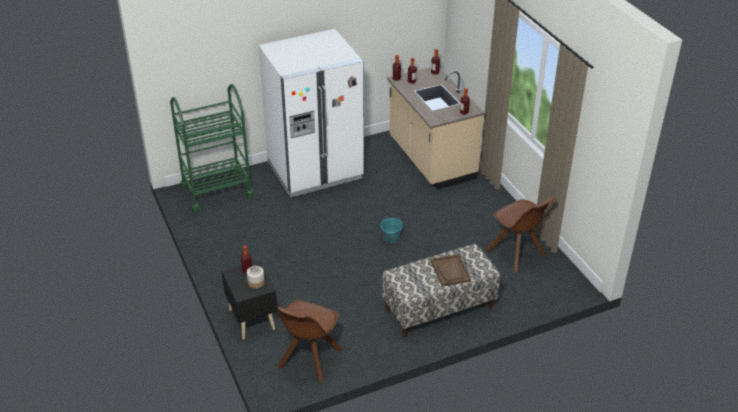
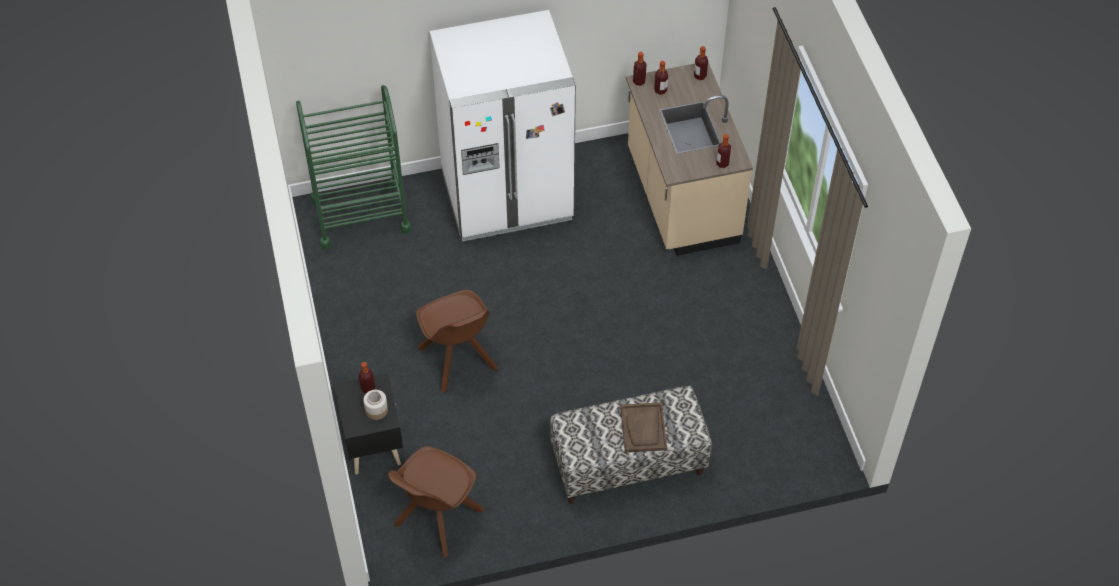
camera: 10 degrees right, 15 degrees up
(391, 237) = (590, 333): turquoise bucket -> none
(517, 253) = (762, 387): brown chair -> brown chair (458, 360)

